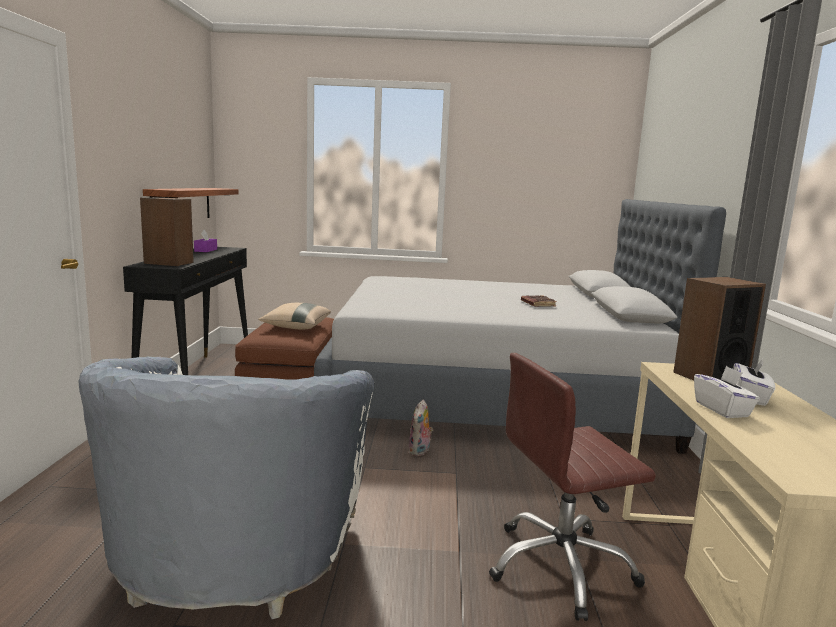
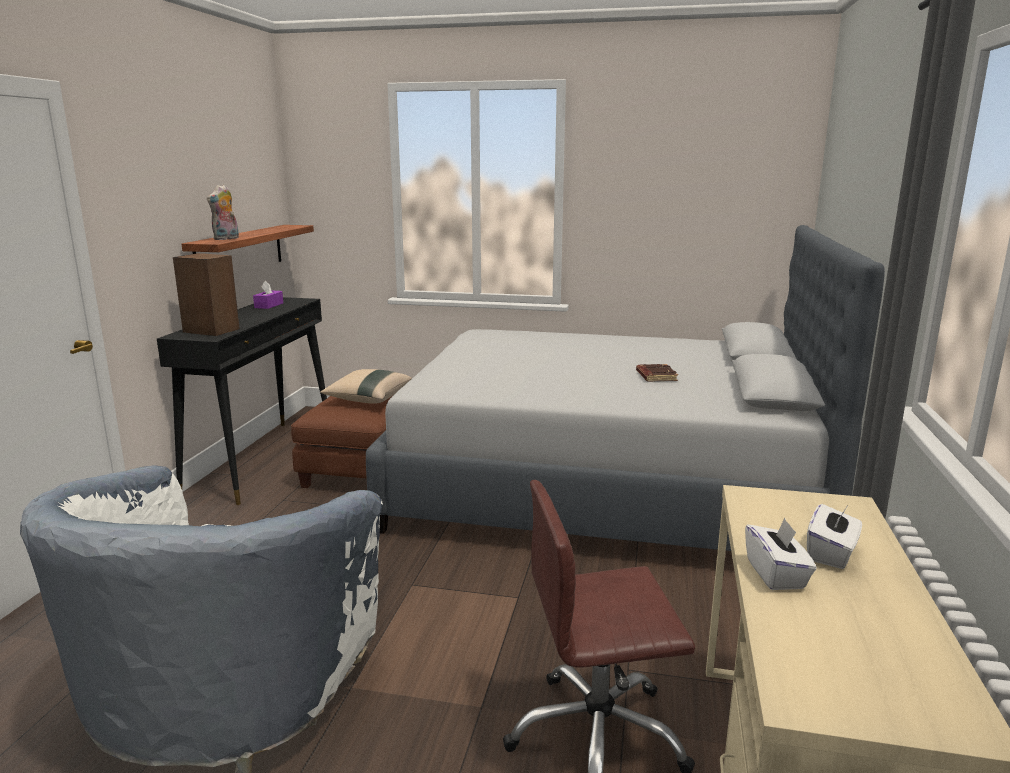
camera: 10 degrees right, 5 degrees up
(420, 451) = (485, 565): plush toy -> plush toy (226, 239)
(710, 376) = (801, 513): speaker -> none

